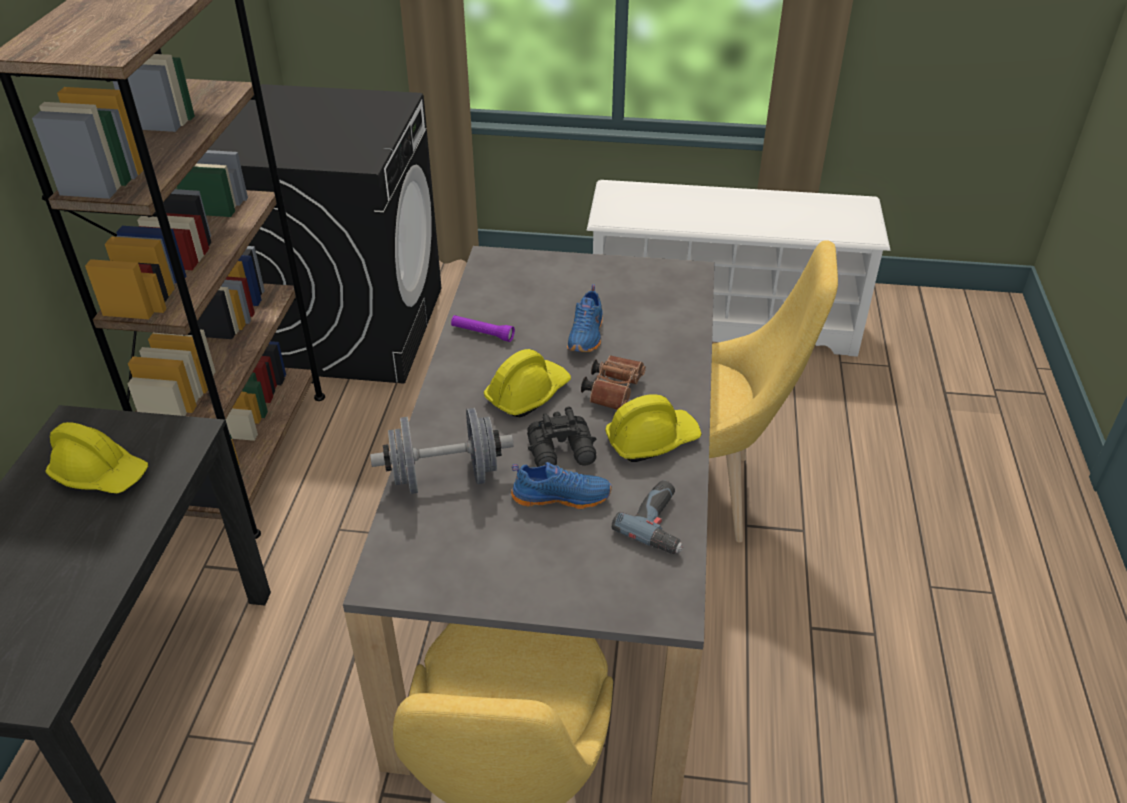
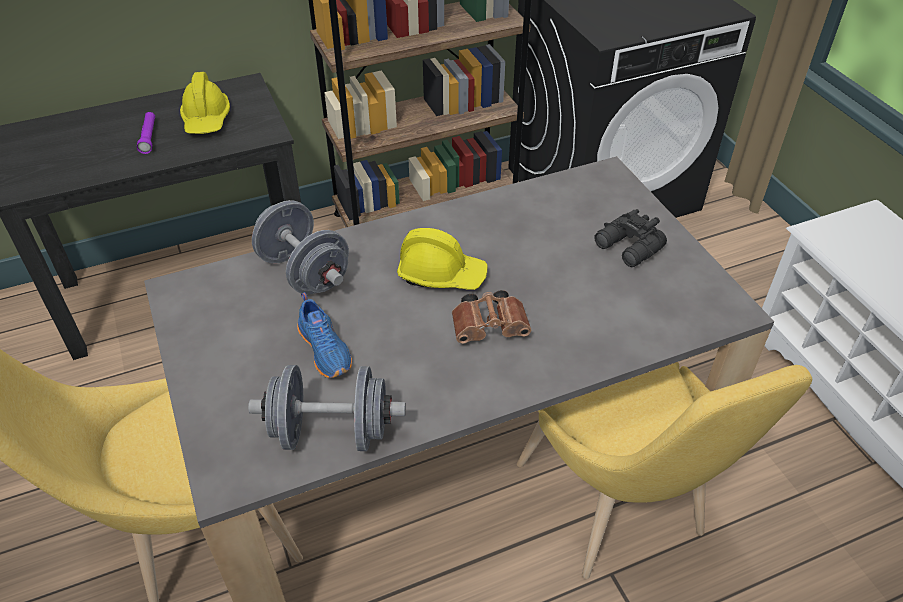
camera: 60 degrees right, 5 degrees up
(482, 333) = (499, 214): purple flashlight -> purple flashlight (149, 137)
(563, 452) = (382, 328): black binoculars -> black binoculars (628, 248)
(587, 335) = (556, 277): blue shoe -> none
(651, 440) = (441, 381): yellow hard hat -> none
(661, 523) = (331, 432): power drill -> grey dumbbell

